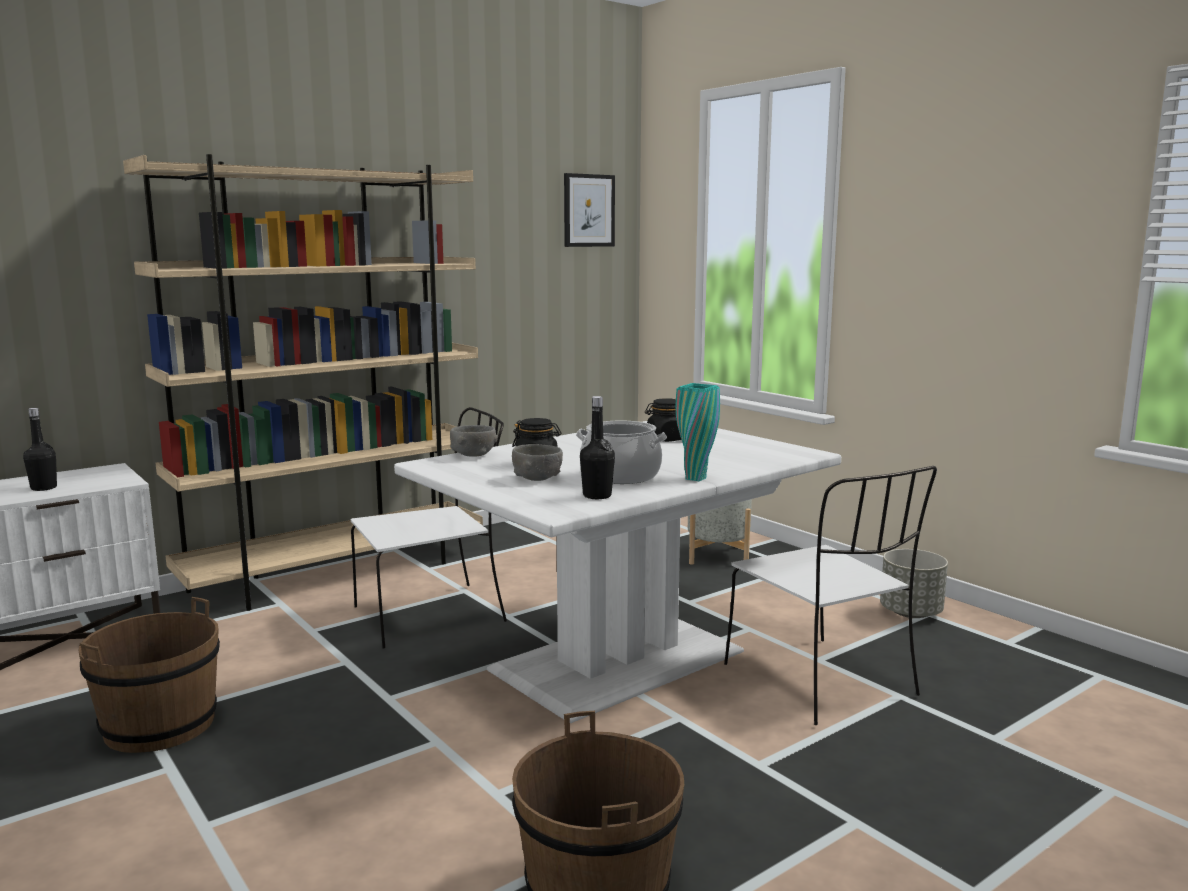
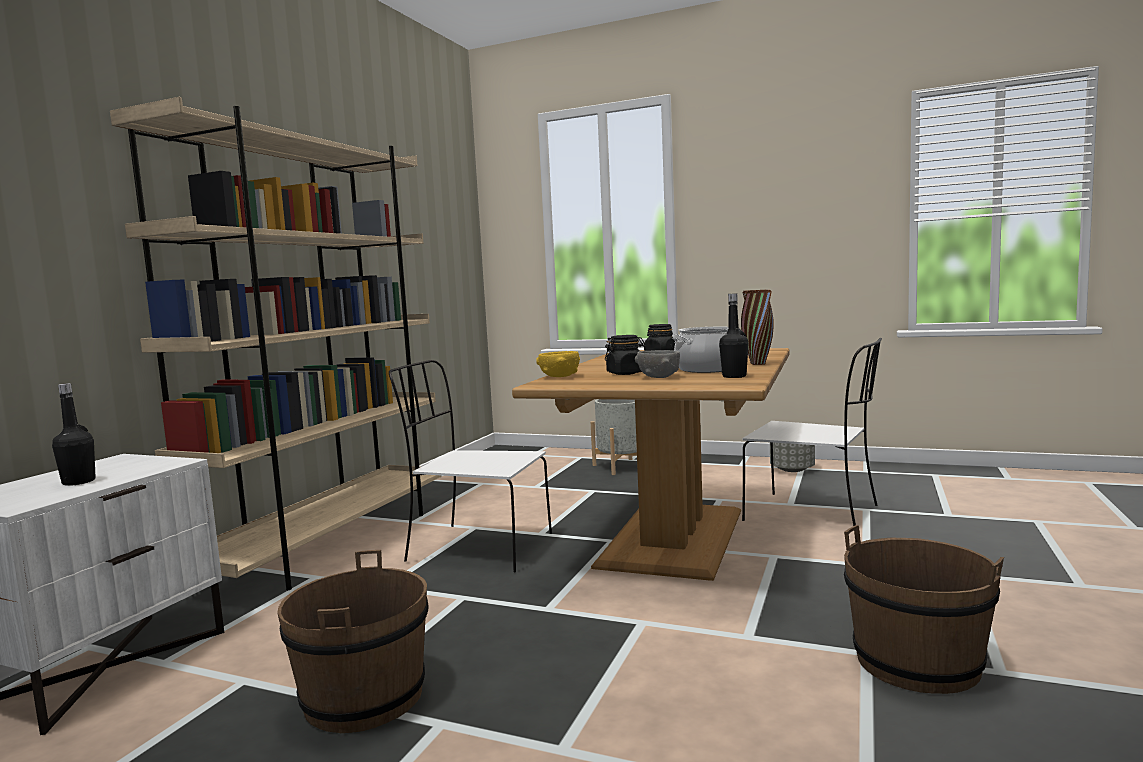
camera: 30 degrees left, 5 degrees down
(433, 614) = (477, 547): white chair -> white chair turned 105 degrees counterclockwise
(473, 455) = (560, 377): grey bowl -> yellow bowl
(588, 210) = (452, 208): picture -> none
(620, 661) = (676, 537): white dining table -> brown dining table
(695, 478) = (757, 364): turquoise vase -> brown vase

